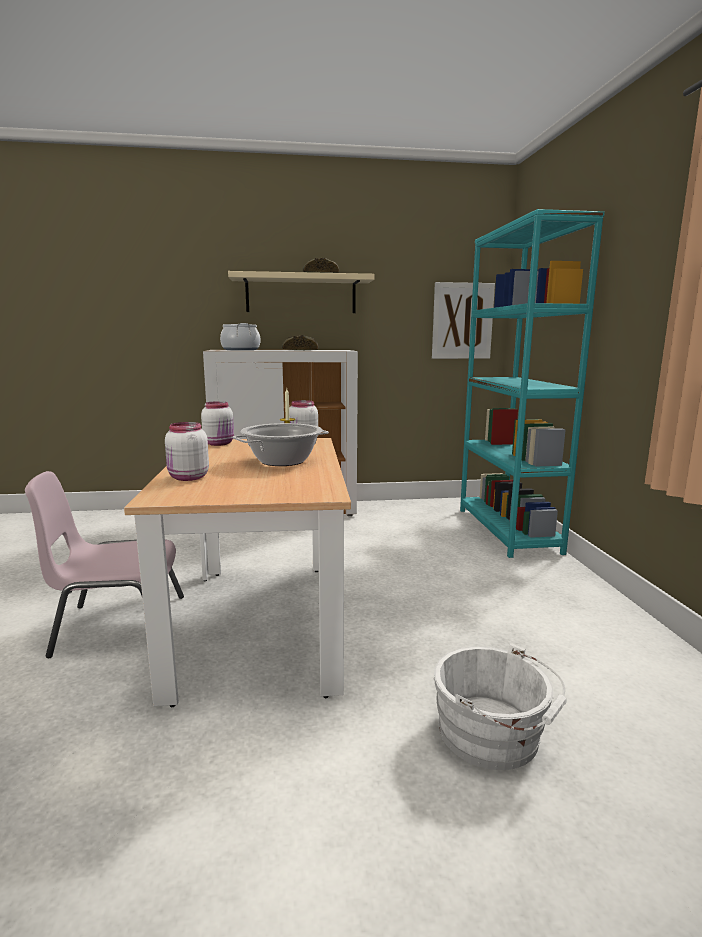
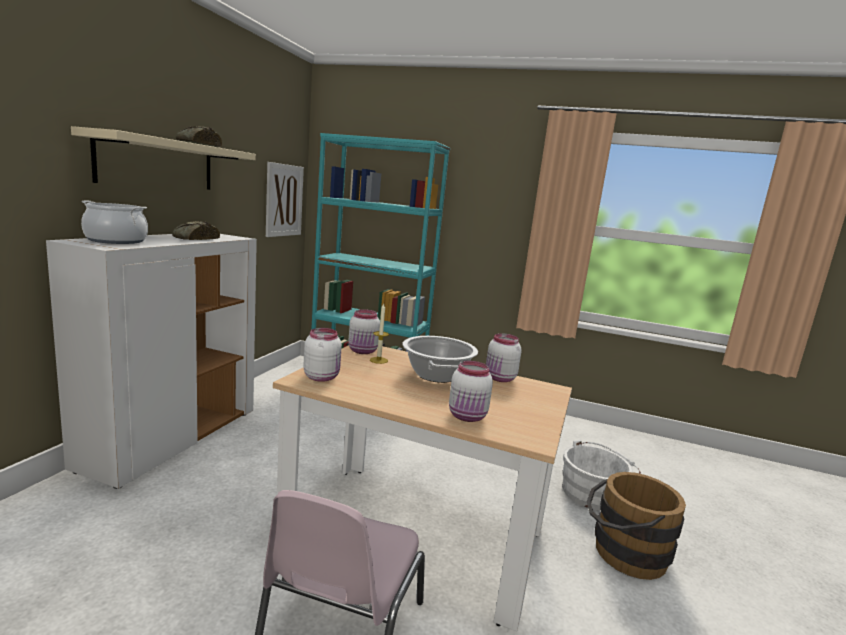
camera: 65 degrees left, 0 degrees up
(316, 476) = (500, 378): none -> white jar
(357, 782) = (622, 553): none -> brown bucket

